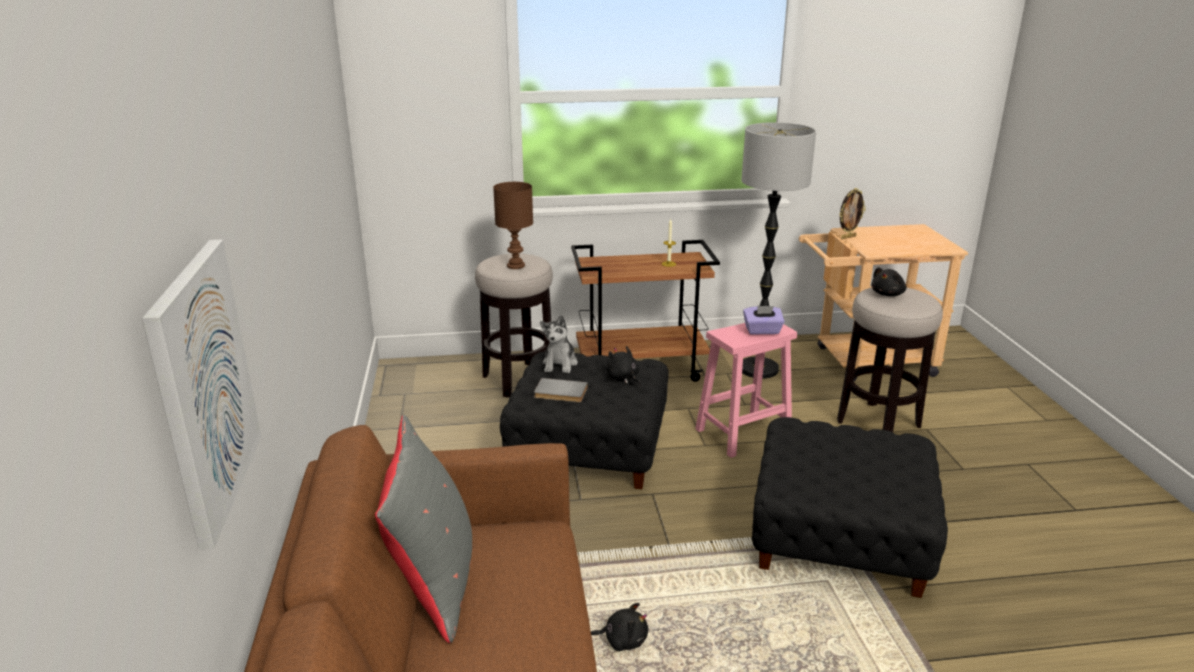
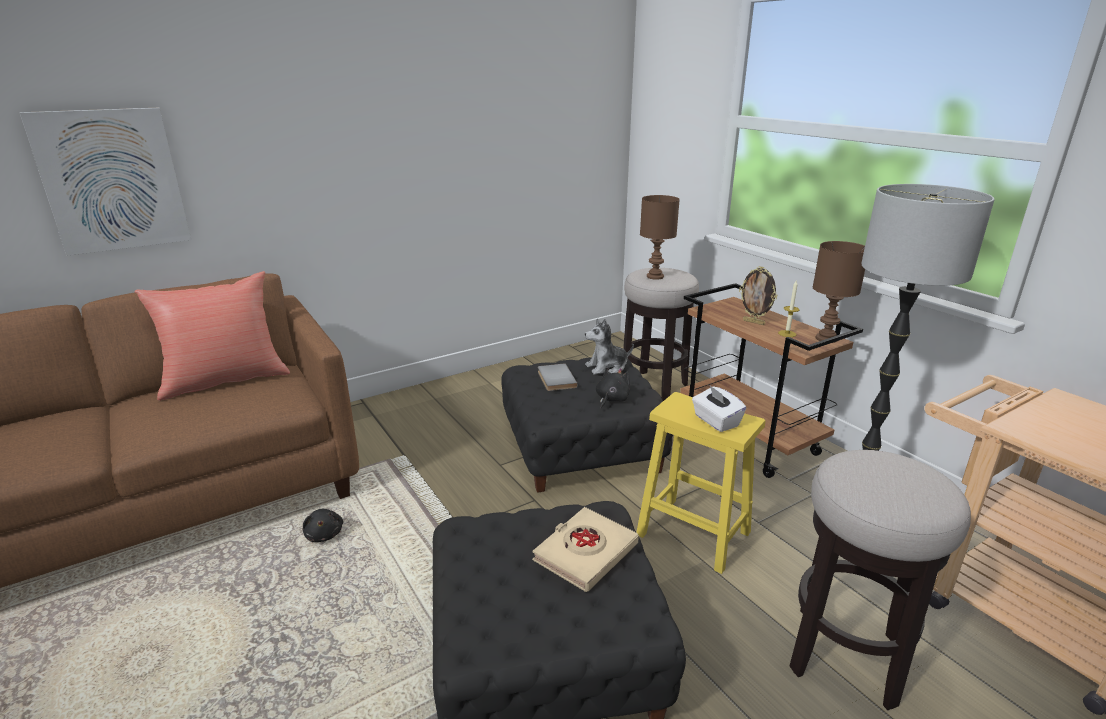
camera: 65 degrees right, 0 degrees up
(433, 580) = (225, 380): grey pillow -> red pillow
(688, 257) = (825, 338): none -> brown table lamp
(744, 433) = (695, 534): pink stool -> yellow stool
(762, 331) = (716, 421): purple tissue box -> white tissue box
(834, 444) = (585, 553): none -> beige book
(848, 237) = (1034, 401): picture frame -> picture frame (754, 322)
(888, 294) = (890, 470): black plush toy -> none

